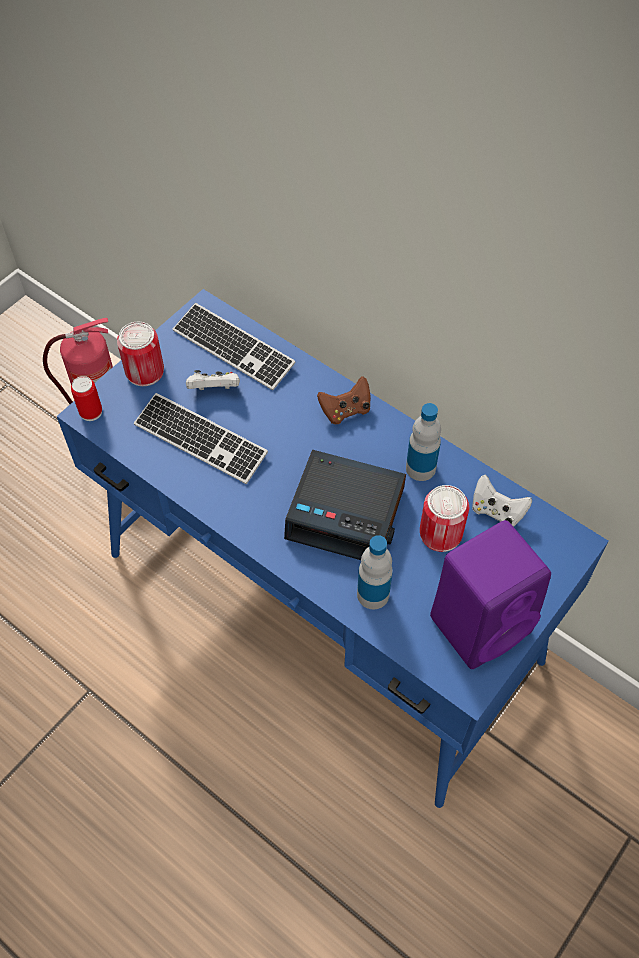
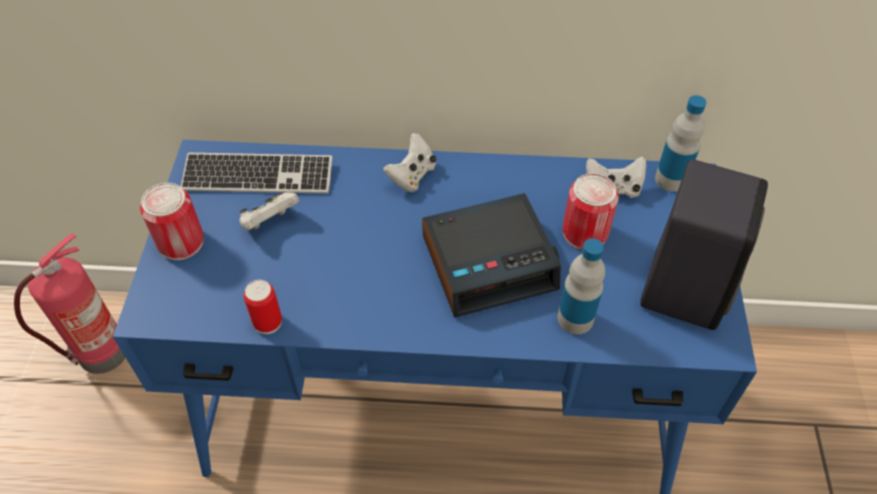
camera: 35 degrees left, 5 degrees down
(91, 412) = (151, 311): can -> can (268, 322)
(200, 440) = (293, 275): keyboard -> none
(345, 410) = (412, 176): brown game controller -> white game controller
(420, 468) = (520, 188): bottle -> bottle (671, 179)
(482, 622) = (684, 285): purple speaker -> black speaker

